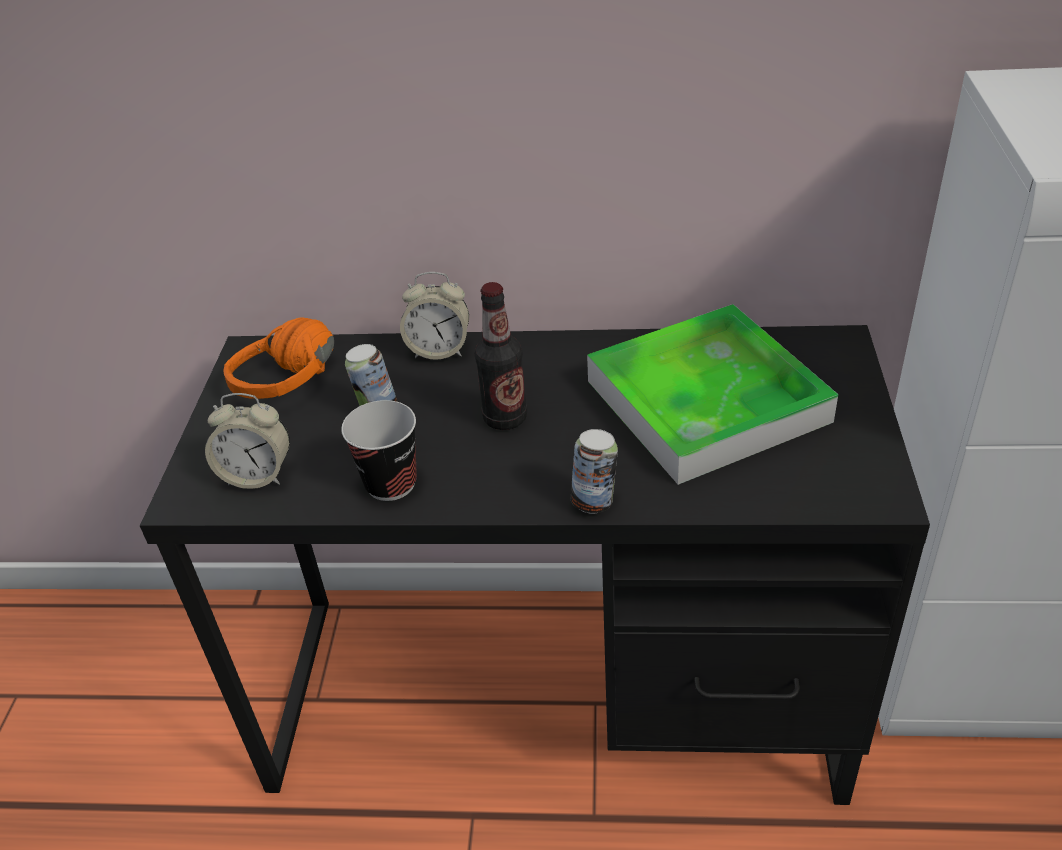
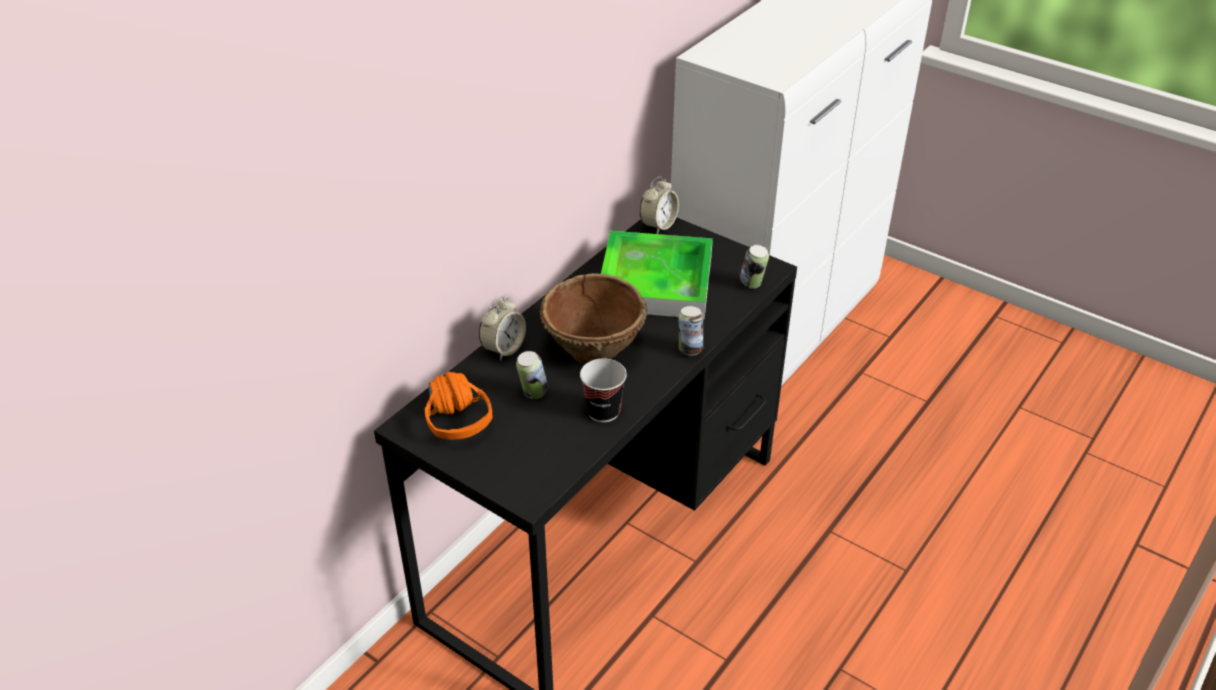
camera: 60 degrees left, 0 degrees up
(257, 475) = (540, 460): alarm clock -> alarm clock (658, 225)
(505, 418) = (594, 350): bottle -> brown bowl
(816, 495) = (752, 285): none -> can

